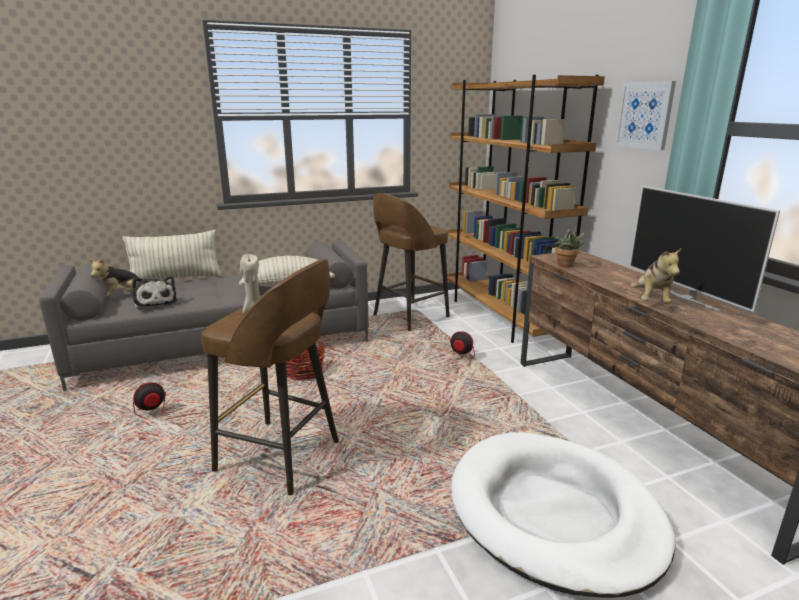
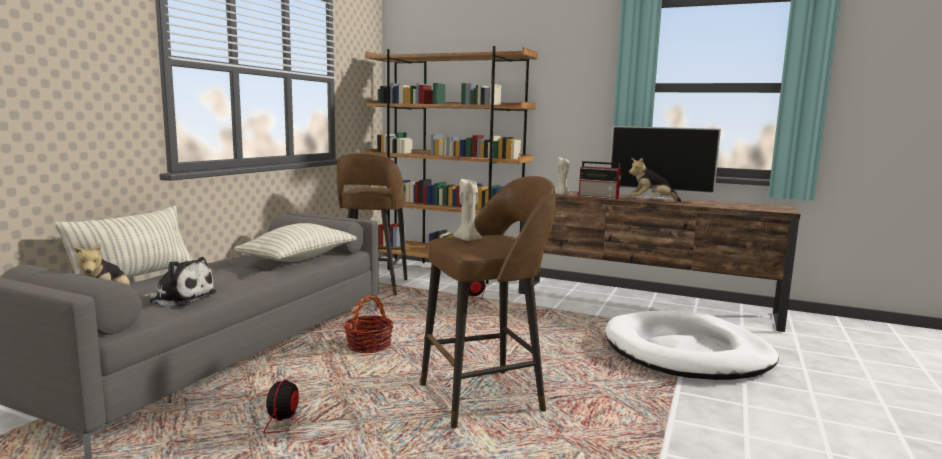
camera: 45 degrees left, 10 degrees down
(566, 266) = (561, 194): potted plant -> beige candle
(600, 279) = (599, 197): none -> radio
(645, 115) = (576, 81): picture -> none
(651, 301) = (651, 201): plush toy -> plush toy turned 120 degrees clockwise

